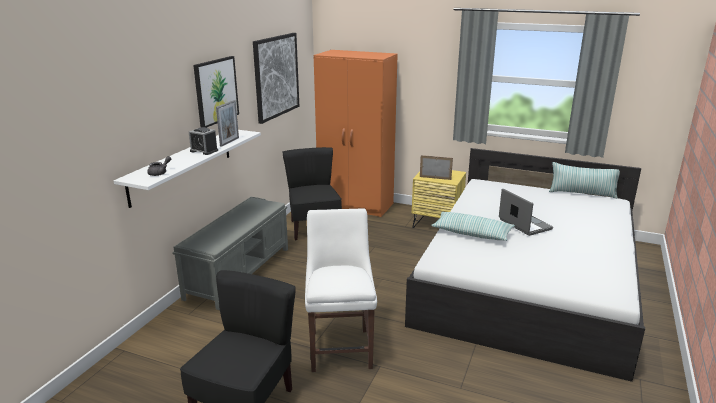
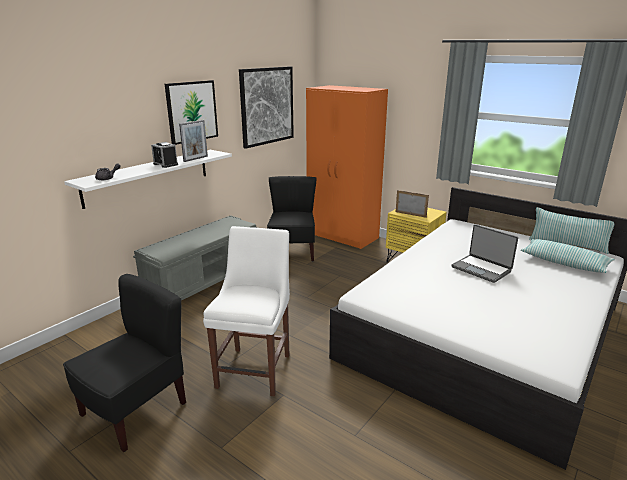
camera: 15 degrees right, 0 degrees up
(472, 233) = (419, 271): pillow -> pillow (564, 263)
(524, 224) = (481, 269): laptop -> laptop turned 150 degrees clockwise

